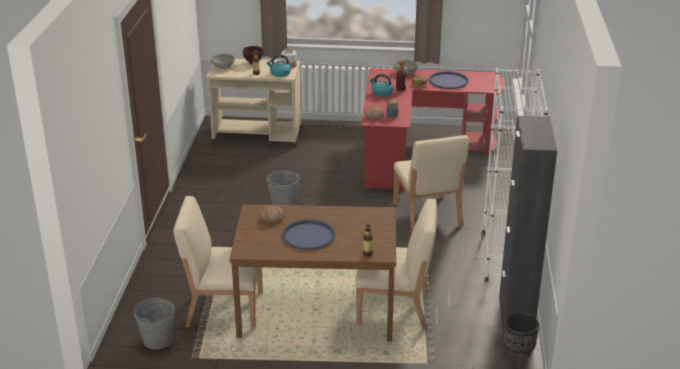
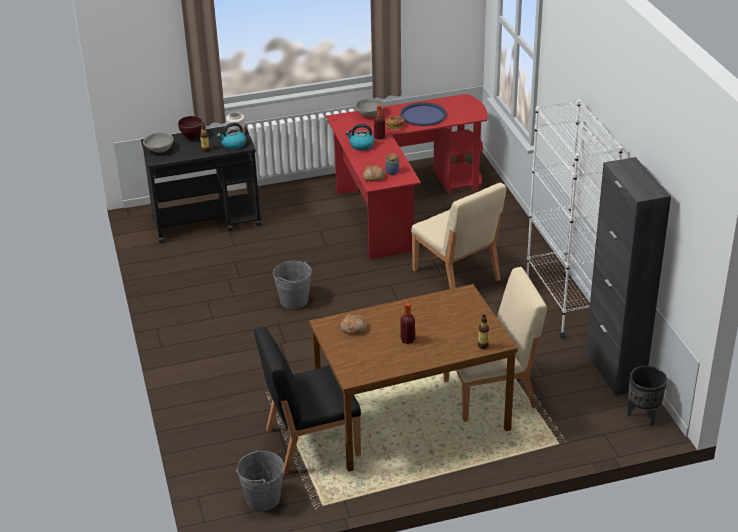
camera: 20 degrees left, 5 degrees up
(223, 309) = (311, 442): beige chair -> black chair
(258, 136) = (207, 221): beige cart -> black cart
(308, 235) = (407, 340): blue tray -> bottle

